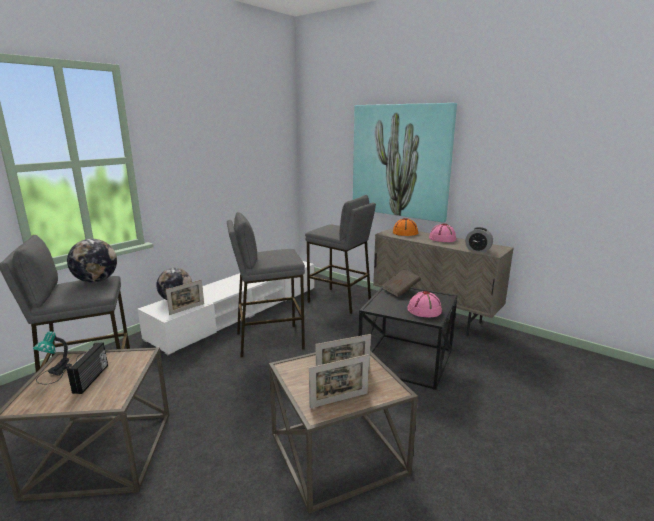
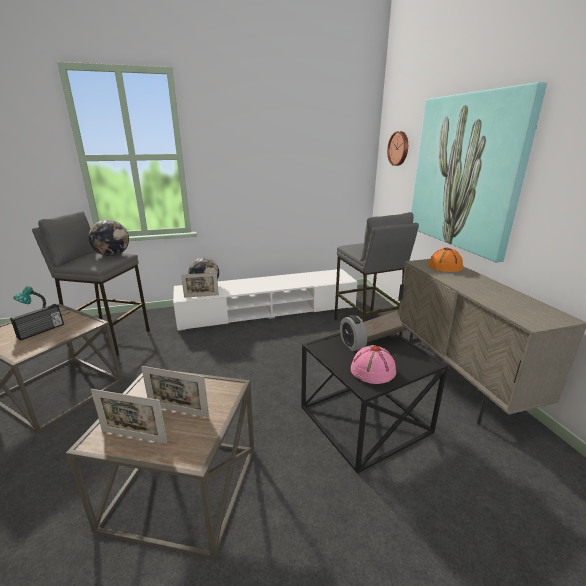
camera: 35 degrees right, 5 degrees up
(269, 340) = (259, 345): grey stool -> none
(326, 143) = (399, 148): none -> wall clock
(442, 239) = (483, 284): pink hat -> none
(478, 250) = (514, 311): alarm clock -> alarm clock (352, 344)

